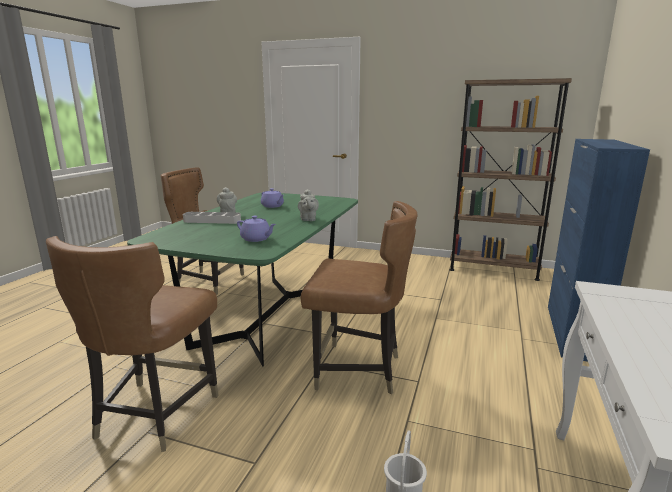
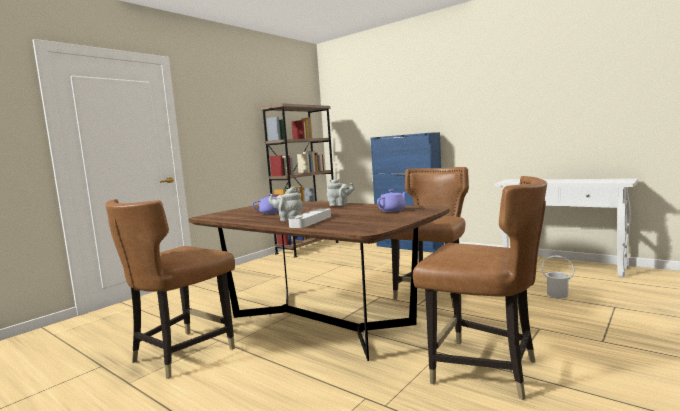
camera: 70 degrees left, 10 degrees down
(268, 316) = (319, 321): green dining table -> brown dining table

